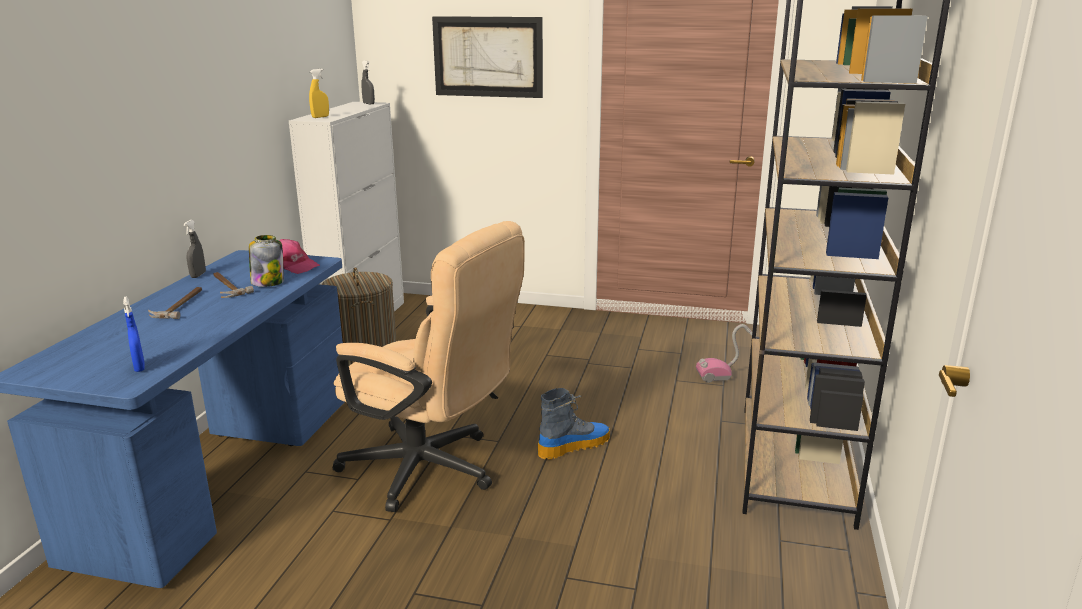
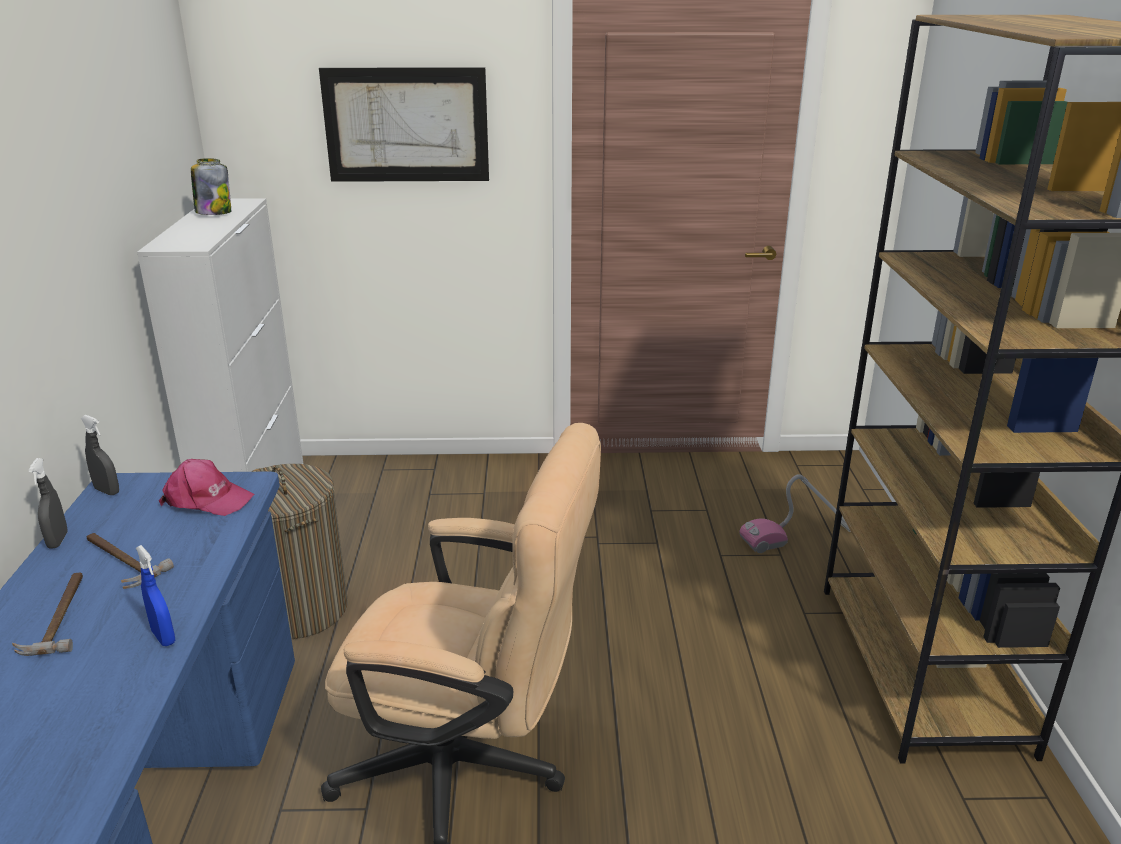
camera: 15 degrees left, 5 degrees up
(139, 367) = (56, 787): blue spray bottle -> blue spray bottle (163, 637)
(268, 282) = (186, 541): jar -> jar (213, 212)
(320, 117) = (184, 240): yellow spray bottle -> none
(369, 104) = (237, 203): grey spray bottle -> grey spray bottle (107, 491)
(574, 446) = (642, 688): boot -> none

